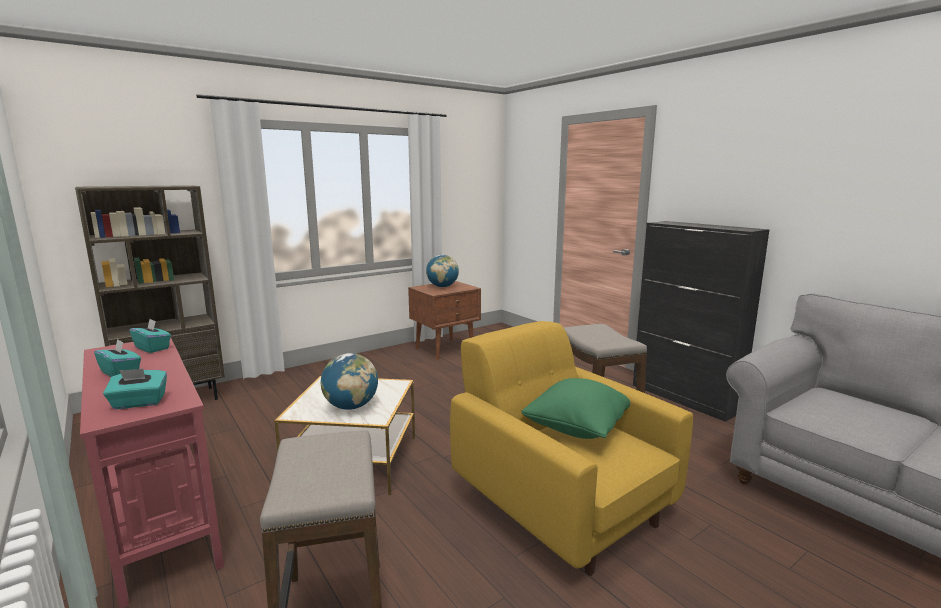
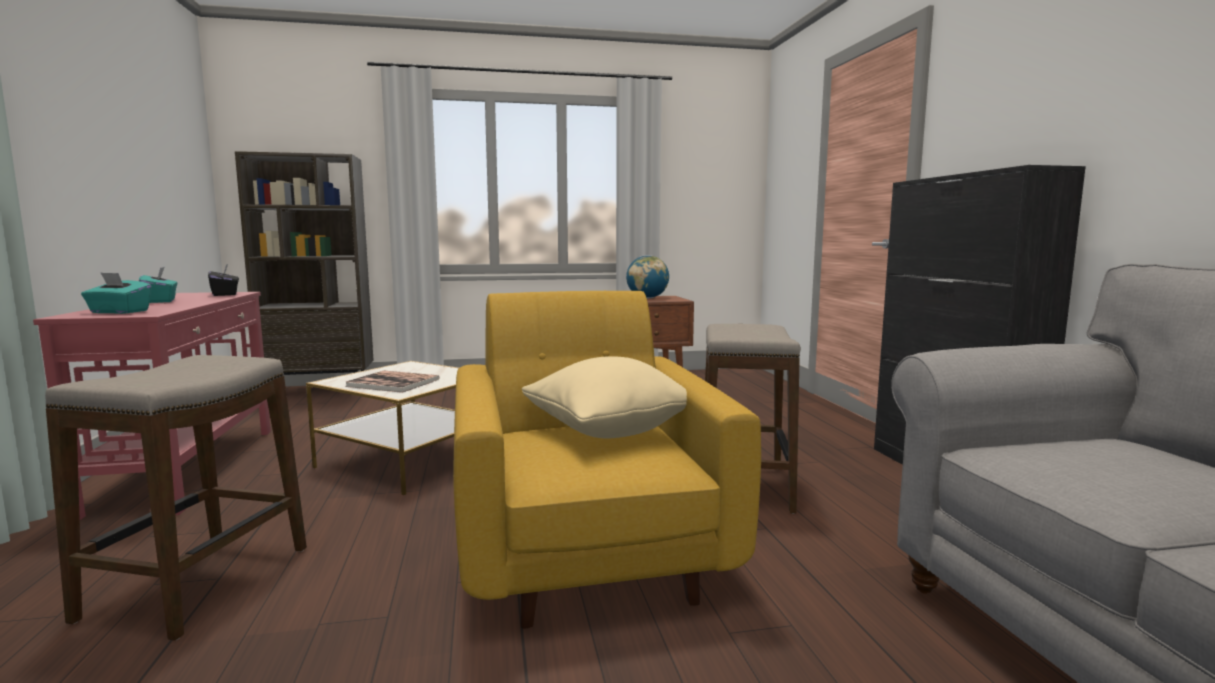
camera: 25 degrees right, 5 degrees down
(153, 348) = (225, 294): turquoise tissue box -> black tissue box
(351, 406) = (393, 383): globe -> book
(577, 429) = (608, 431): green pillow -> beige pillow

